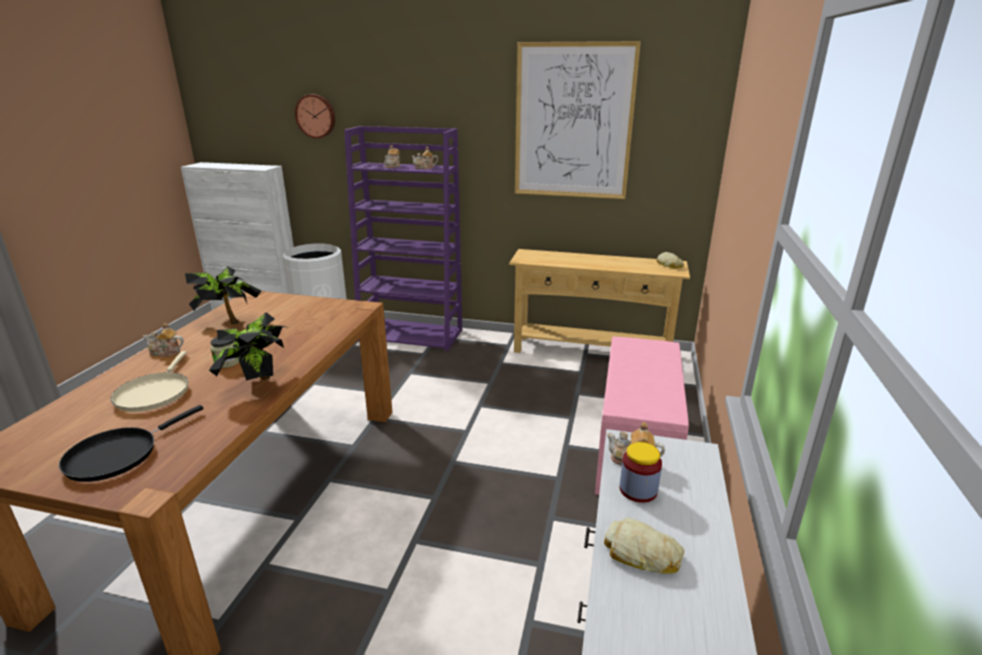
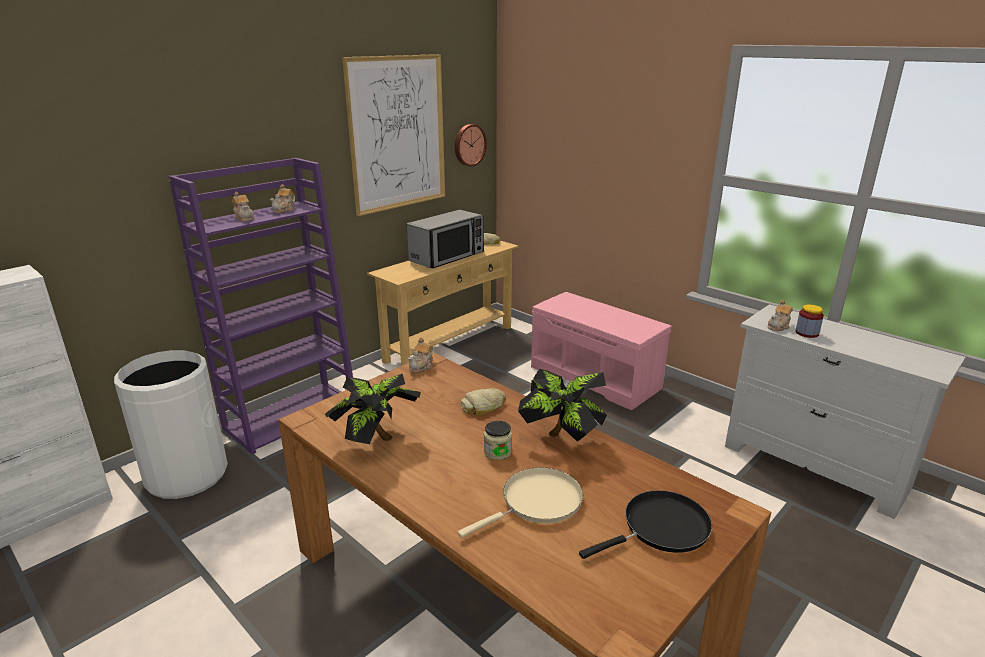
camera: 60 degrees left, 0 degrees up
(118, 455) = (661, 528): black frying pan -> black frying pan turned 90 degrees counterclockwise
(154, 393) = (537, 502): beige frying pan -> beige frying pan turned 60 degrees counterclockwise
(165, 352) = (427, 491): teapot -> teapot (422, 366)
(316, 116) = (84, 174): wall clock -> wall clock (469, 145)
(600, 261) = (447, 257): none -> microwave
(642, 554) = (860, 347): bread -> bread (484, 406)

